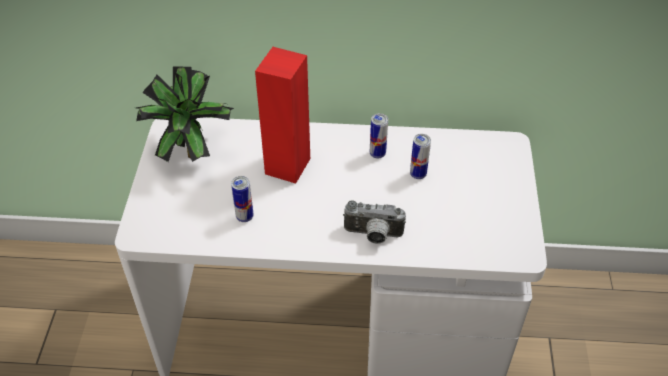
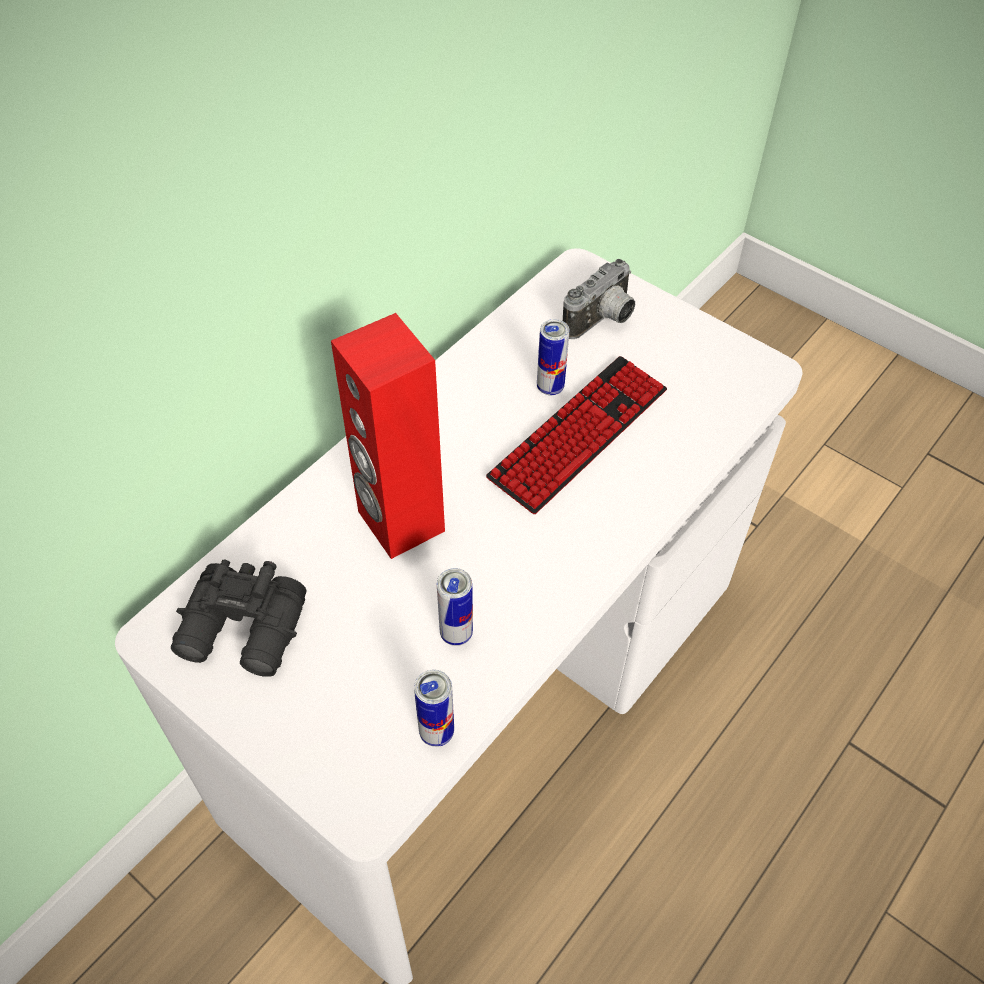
camera: 55 degrees left, 5 degrees up
(190, 151) = (245, 632): potted plant -> black binoculars
(373, 235) = (618, 499): camera -> camera (602, 321)
(377, 154) = (473, 406): can -> can (436, 732)
(399, 200) = (579, 434): none -> keyboard

